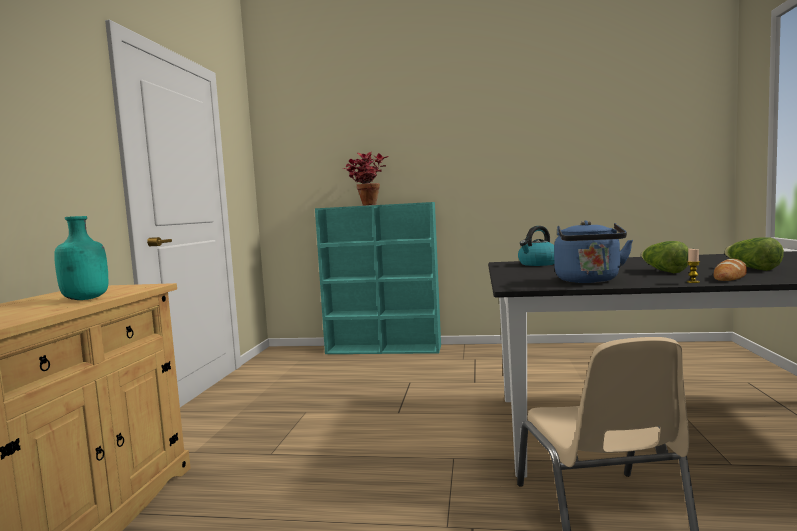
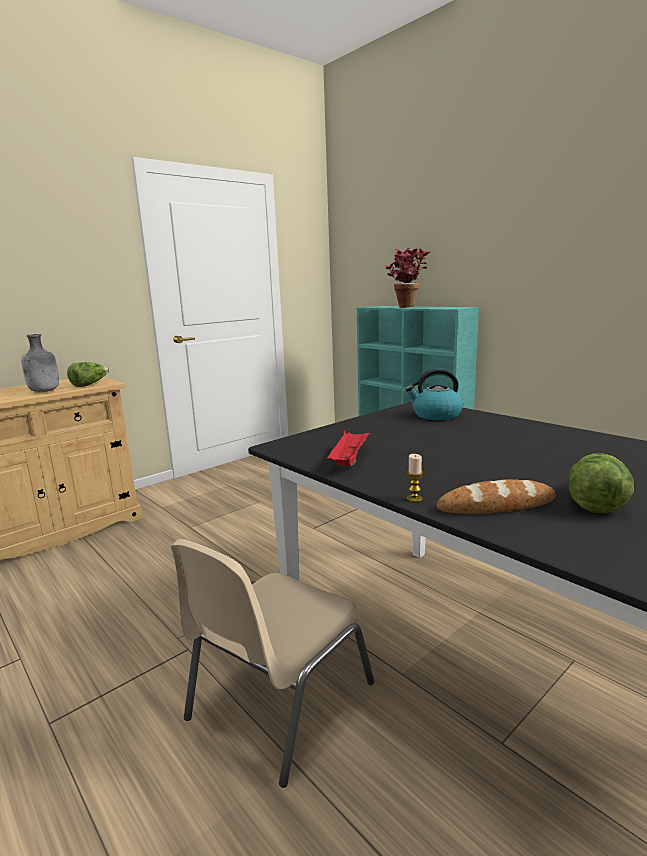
camera: 40 degrees right, 10 degrees up
(87, 299) = (45, 391): turquoise bottle -> grey bottle
(589, 281) = (349, 460): blue kettle -> red tray
(663, 271) = (478, 468): lettuce -> lettuce (90, 384)

